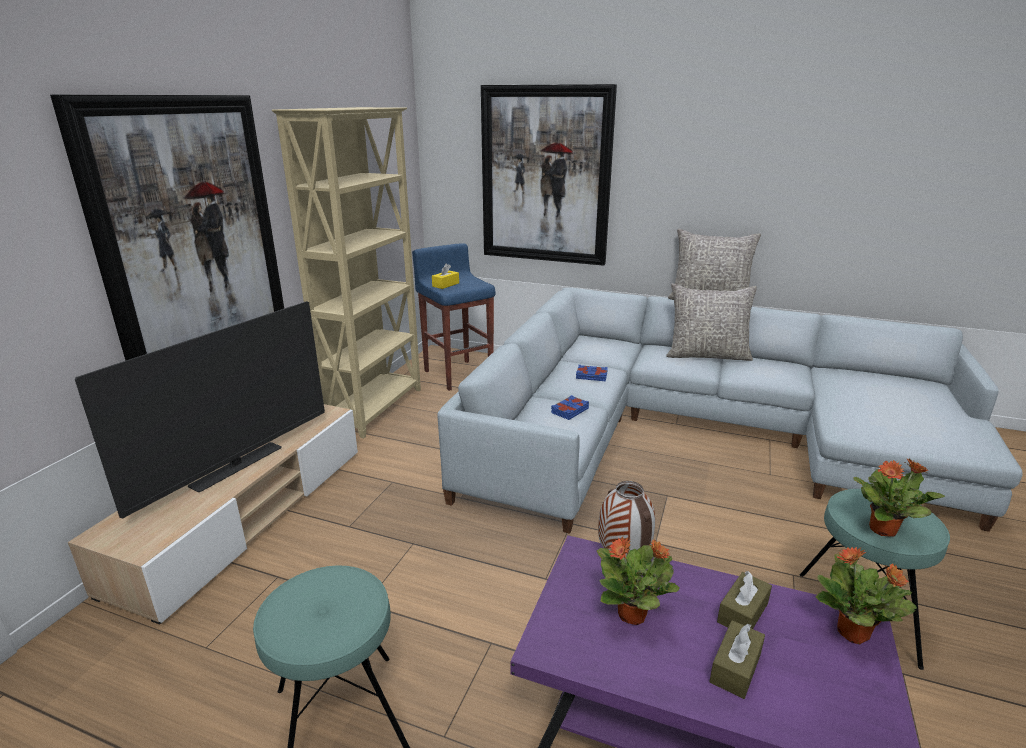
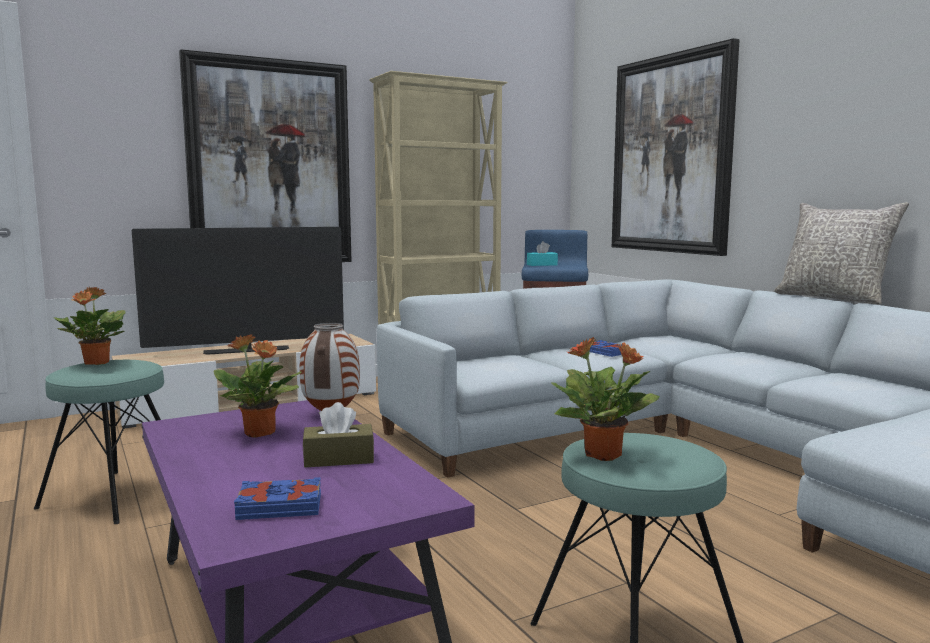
camera: 40 degrees right, 15 degrees down
(445, 285) = (542, 265): yellow tissue box -> turquoise tissue box
(569, 410) = (524, 362): blue book -> blue book (279, 506)
(707, 355) = (797, 365): grey pillow -> none
(735, 668) = (253, 472): brown tissue box -> none
(853, 634) = (398, 498): potted plant -> potted plant (96, 363)

